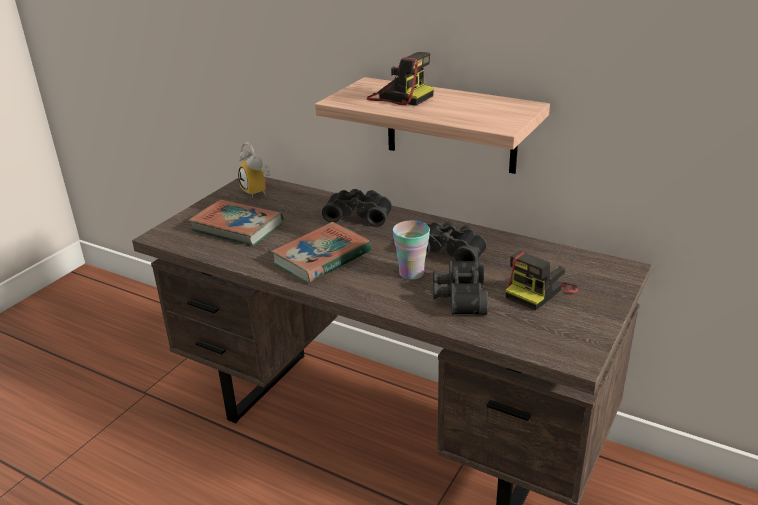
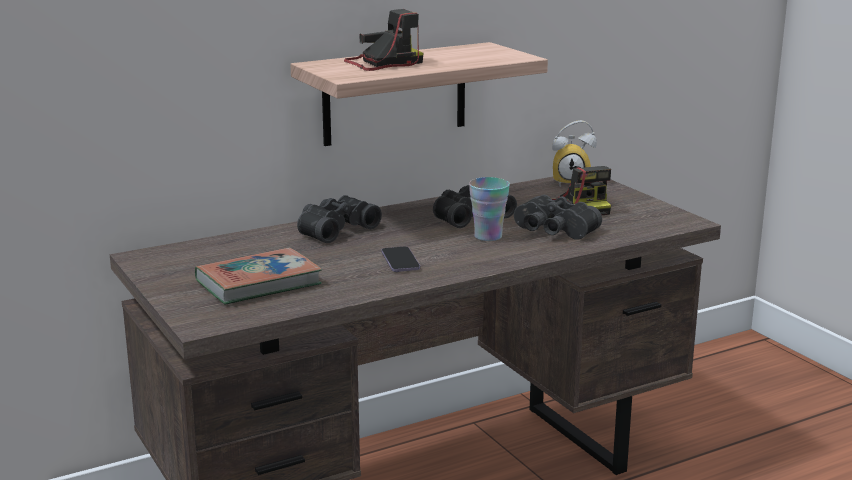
camera: 60 degrees left, 10 degrees down
(259, 191) = (181, 257): alarm clock -> alarm clock (571, 182)
(321, 258) = (400, 261): book -> phone

